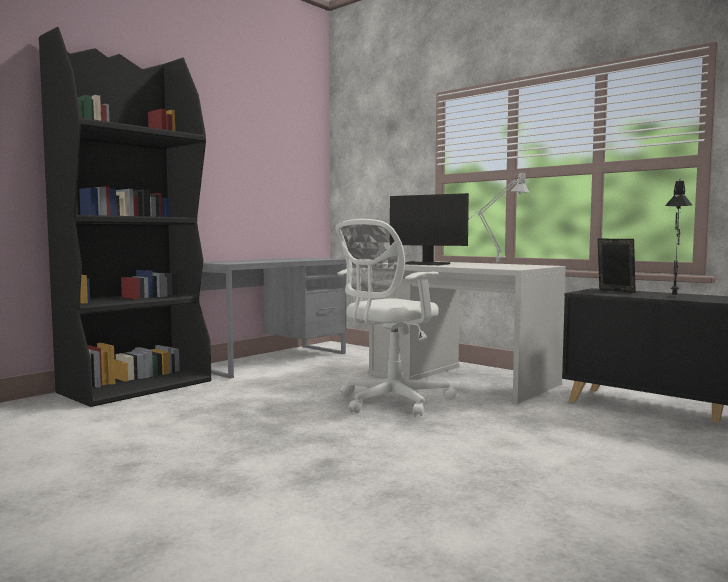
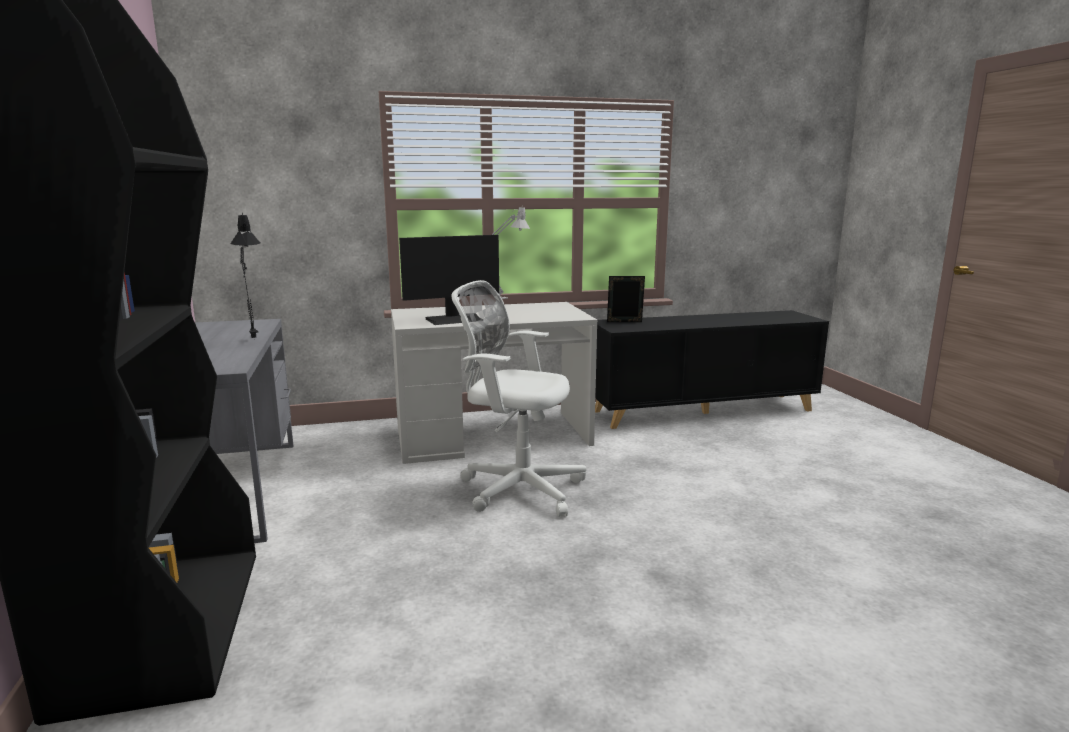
camera: 55 degrees left, 10 degrees up
(390, 402) = (517, 488): white office chair -> white office chair turned 120 degrees clockwise
(674, 295) = (675, 321): black table lamp -> black table lamp (253, 338)

